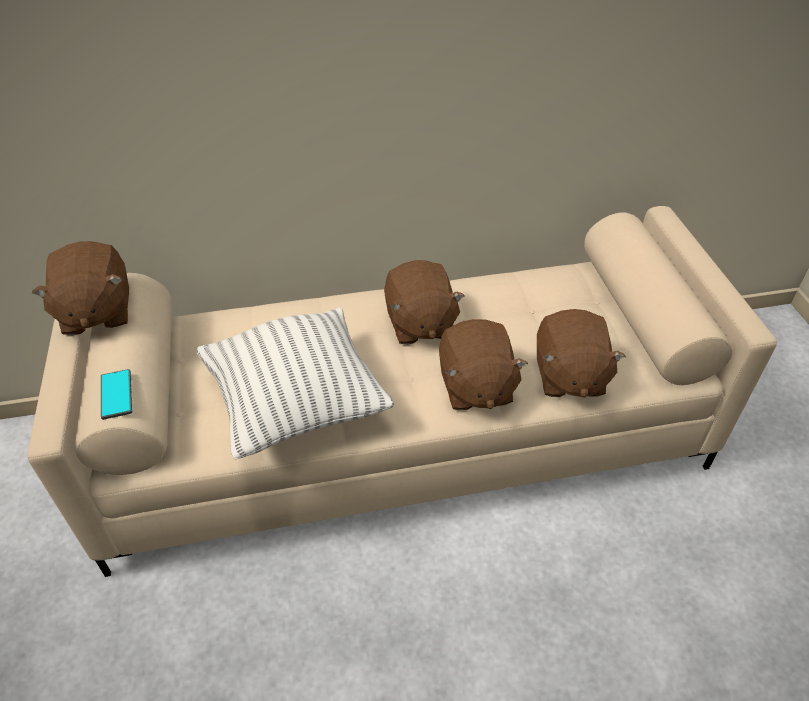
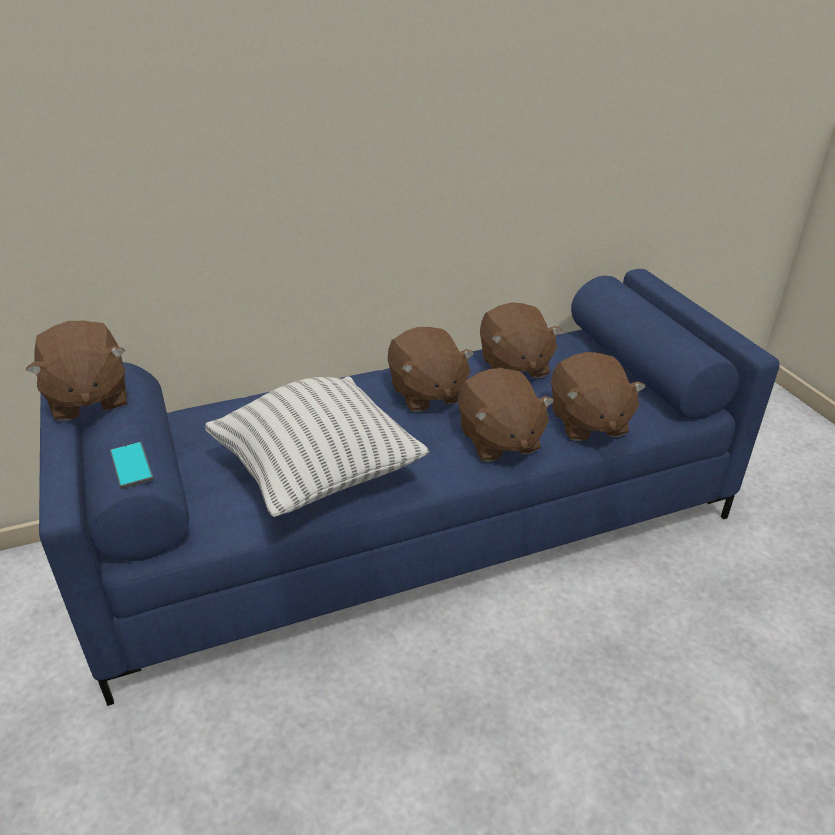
camera: 10 degrees left, 10 degrees down
(406, 437) = (418, 526): beige sofa -> blue sofa
(512, 301) = (513, 366): none -> brown plush toy

